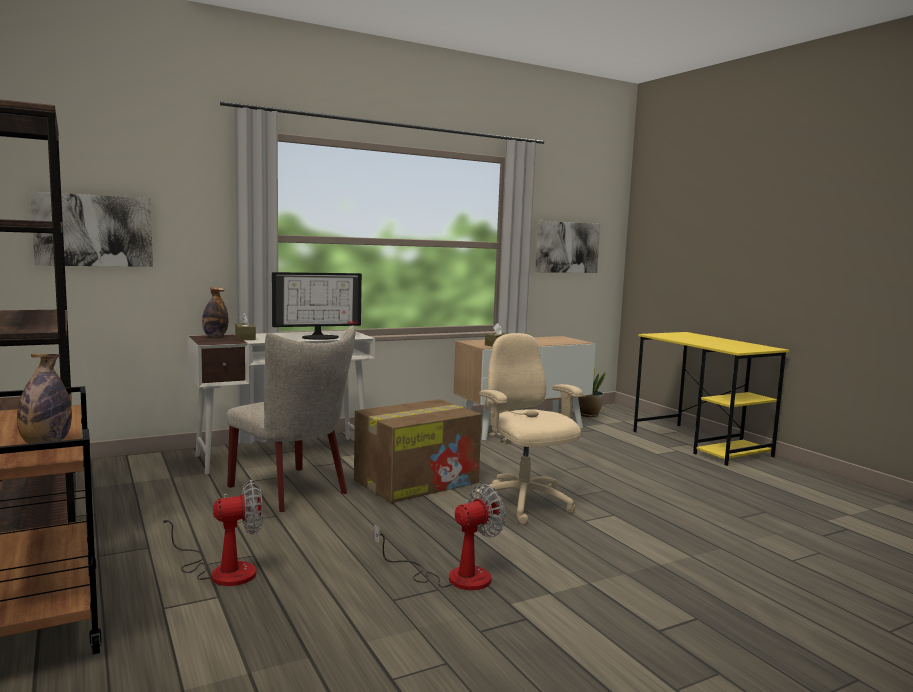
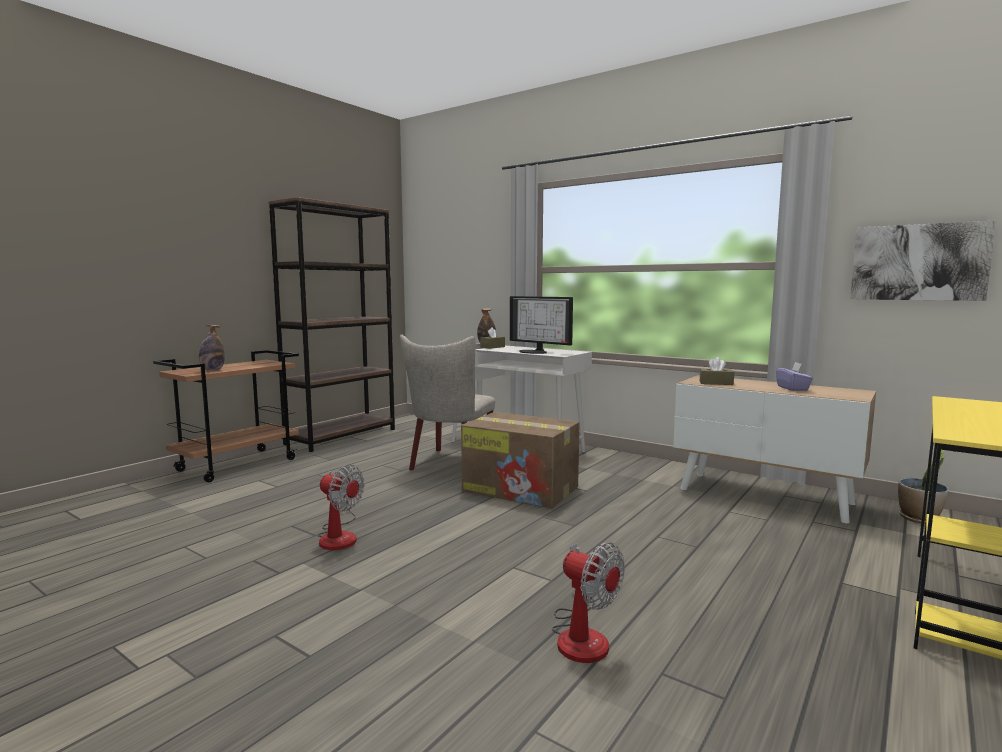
camera: 65 degrees right, 0 degrees up
(94, 230) = (446, 270): picture -> none
(222, 570) = (310, 479): fan -> fan (581, 634)
(523, 504) = (522, 534): beige office chair -> none
(539, 341) = (793, 388): none -> purple tissue box

